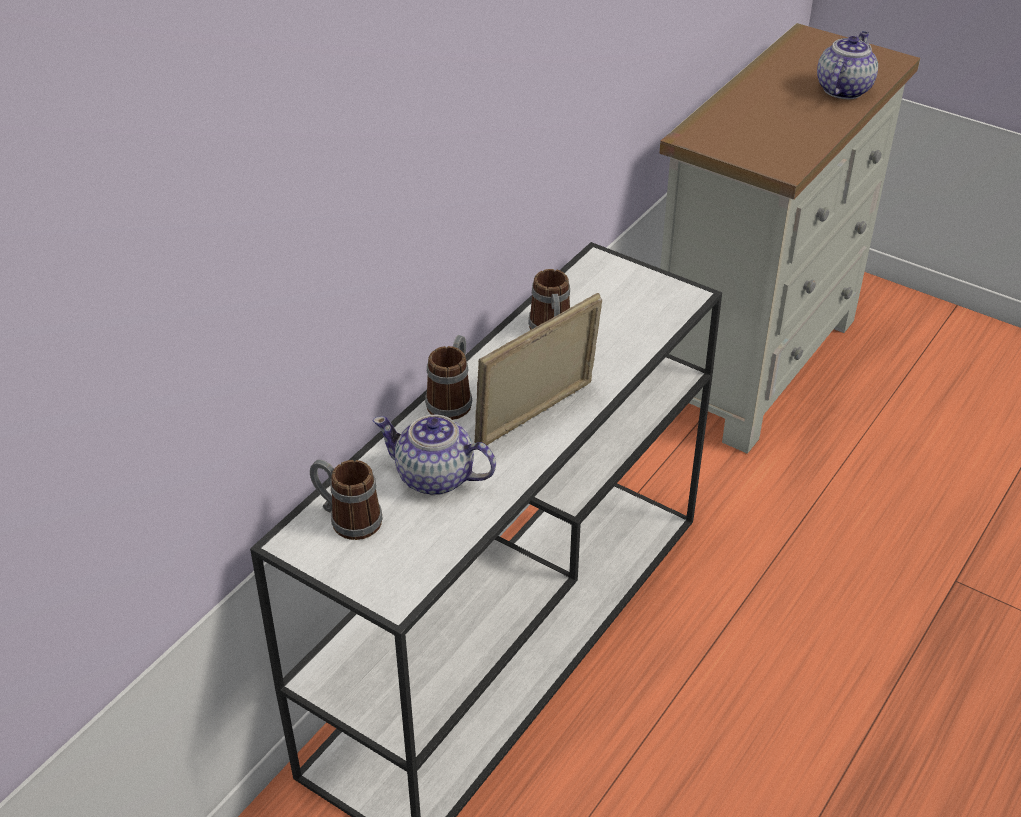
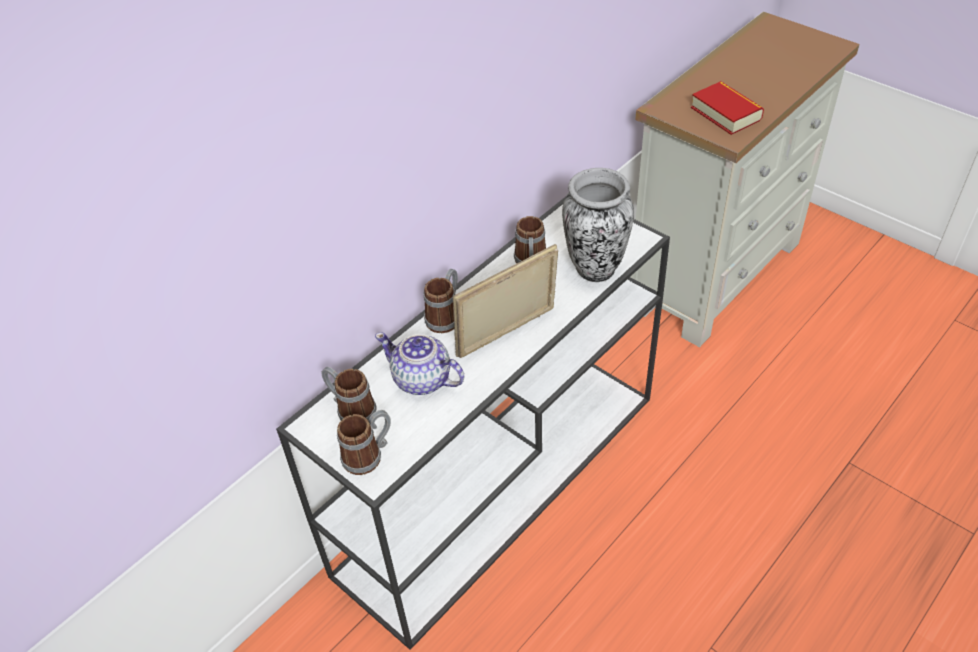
camera: 10 degrees right, 5 degrees up
(382, 571) = (369, 454): none -> mug
(635, 333) = (595, 268): none -> vase
(773, 141) = (725, 113): none -> book
(843, 89) = (791, 70): teapot -> none

